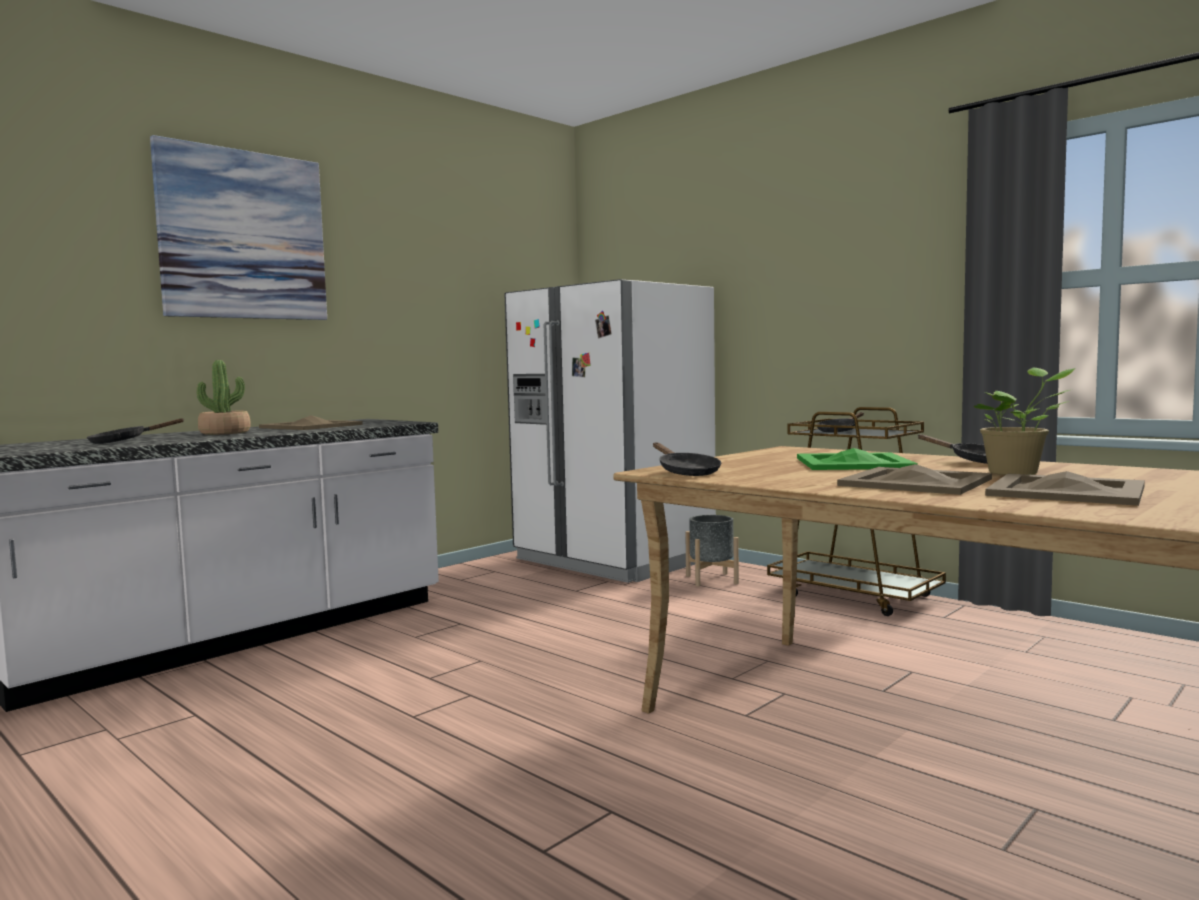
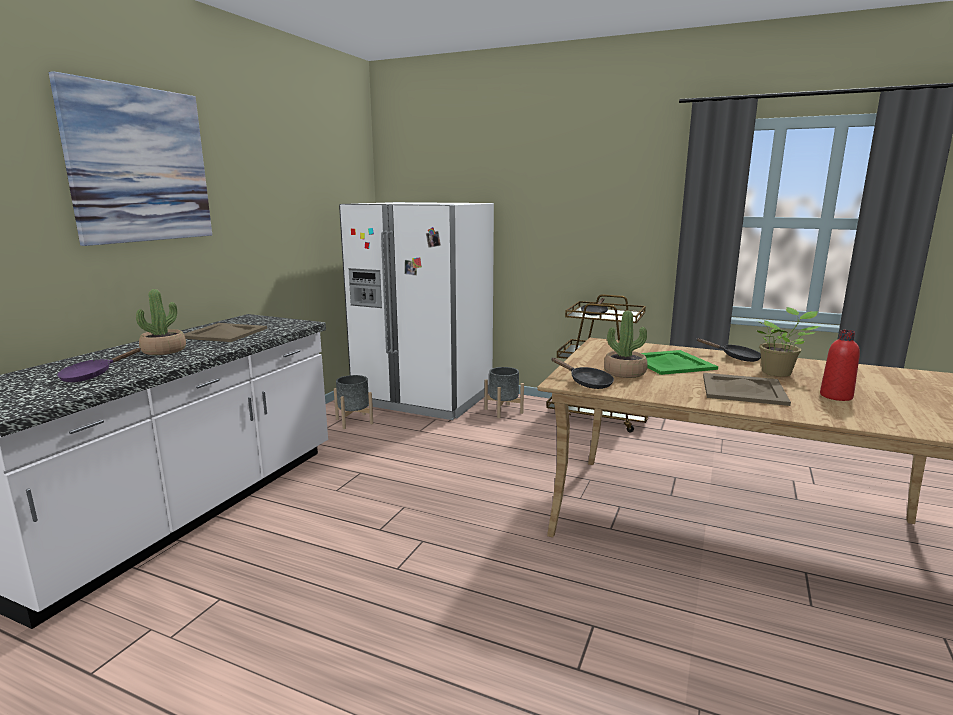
camera: 20 degrees left, 10 degrees up
(124, 441) = (92, 375): black frying pan -> purple frying pan
(501, 575) = (354, 421): none -> grey planter
(761, 467) = (625, 372): none -> potted plant
(1067, 491) = (836, 396): beige tray -> red bottle

